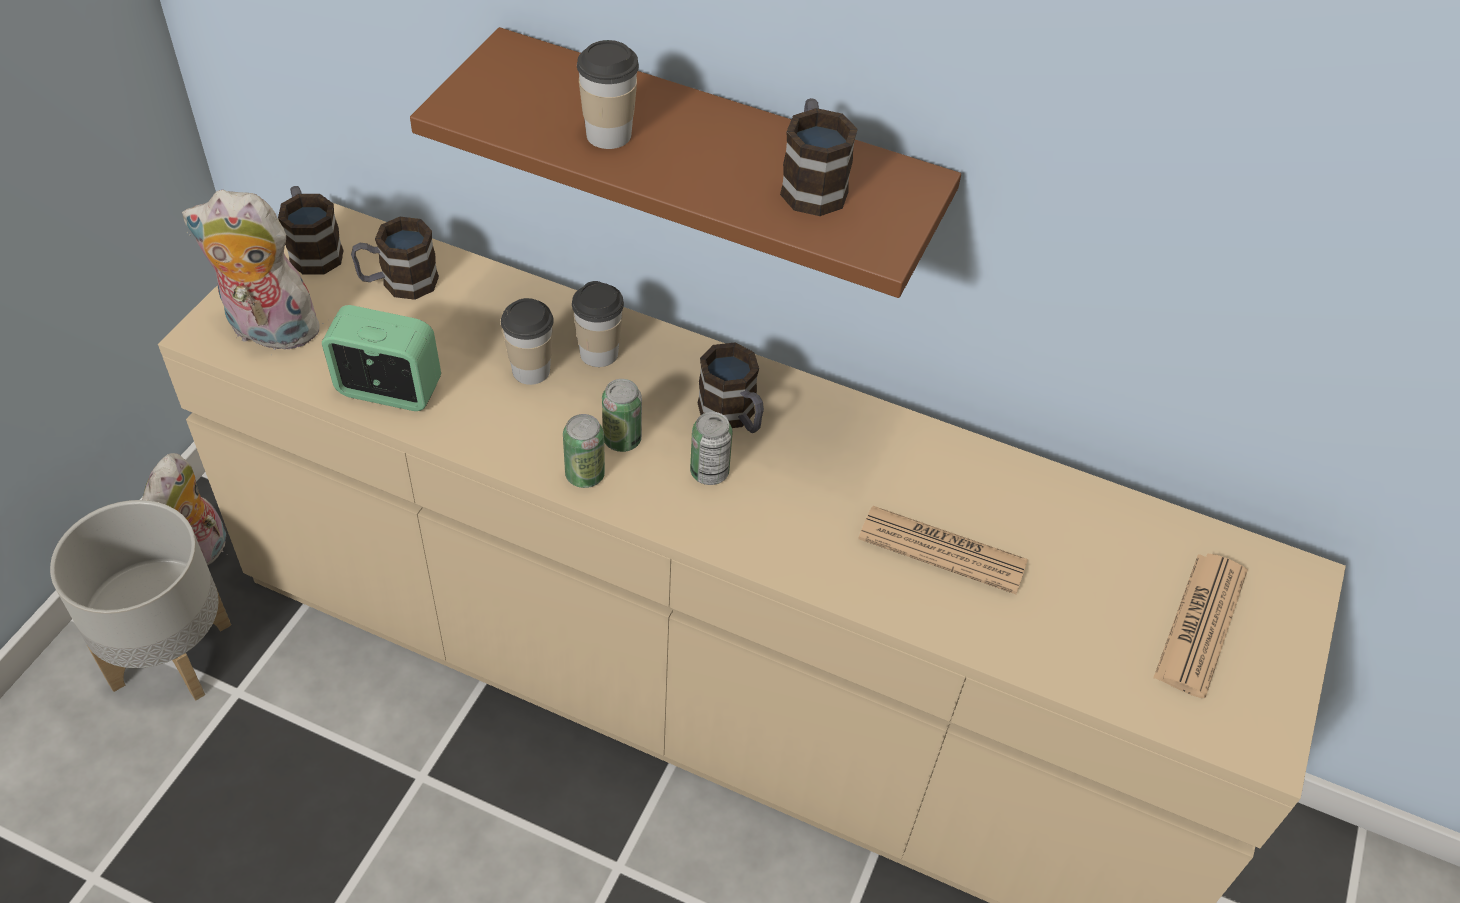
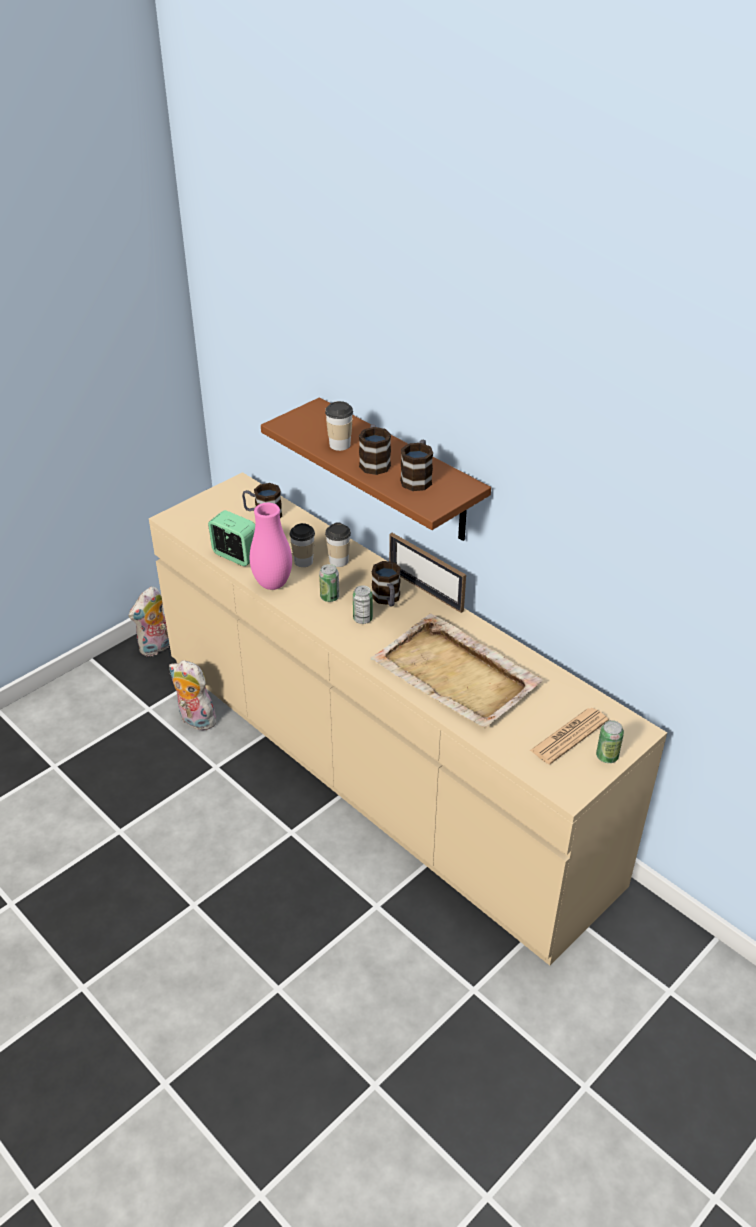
camera: 25 degrees right, 10 degrees down
(171, 653) = (126, 684): grey planter -> none
(268, 331) = (196, 522): plush toy -> plush toy (194, 720)
(313, 249) = (232, 494): mug -> mug (374, 462)
(495, 438) = (272, 584): none -> pink vase
(585, 475) = (304, 607): can -> can (607, 756)
(791, 377) = (425, 590): none -> picture frame
(942, 550) = (456, 675): newspaper -> beige tray

